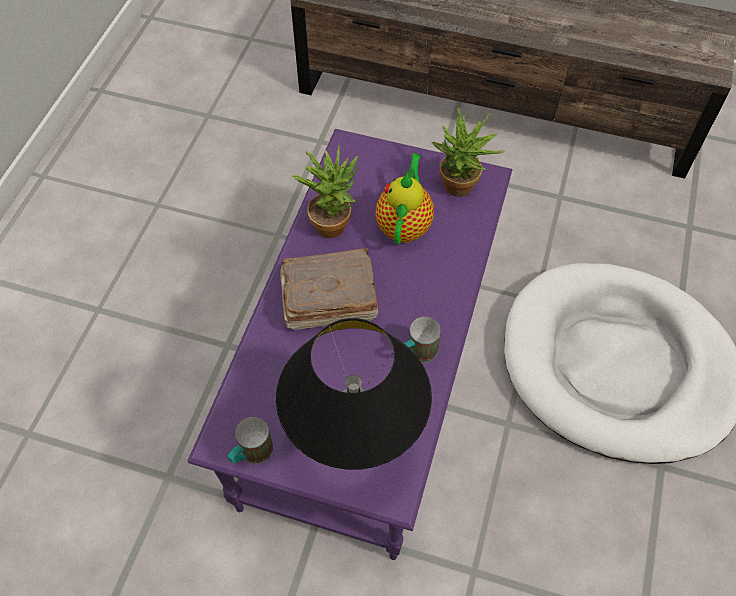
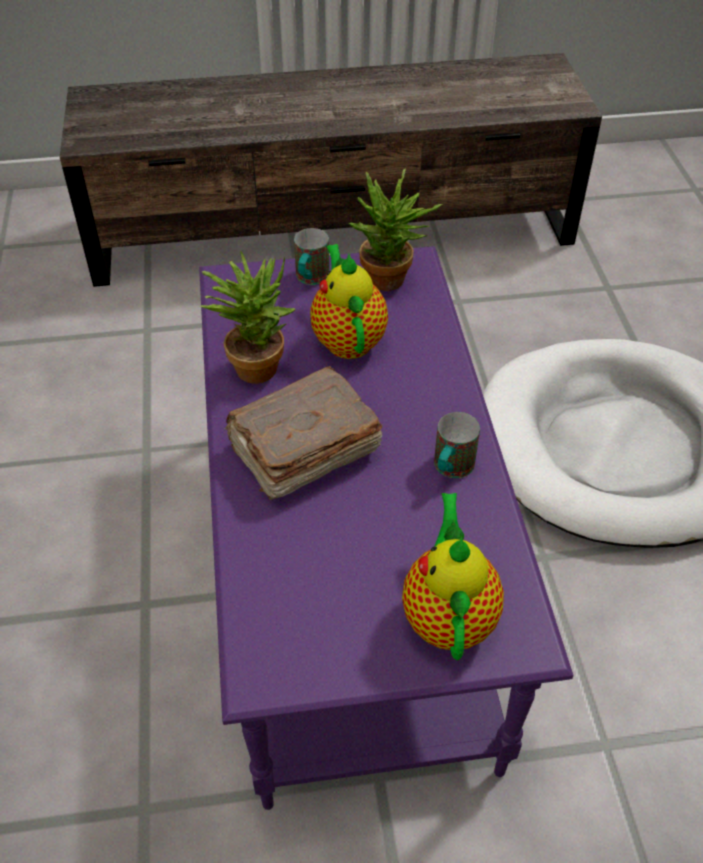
camera: 25 degrees left, 10 degrees down
(251, 454) = (310, 672): mug -> mug (310, 279)
(356, 454) = (448, 614): black table lamp -> teapot

